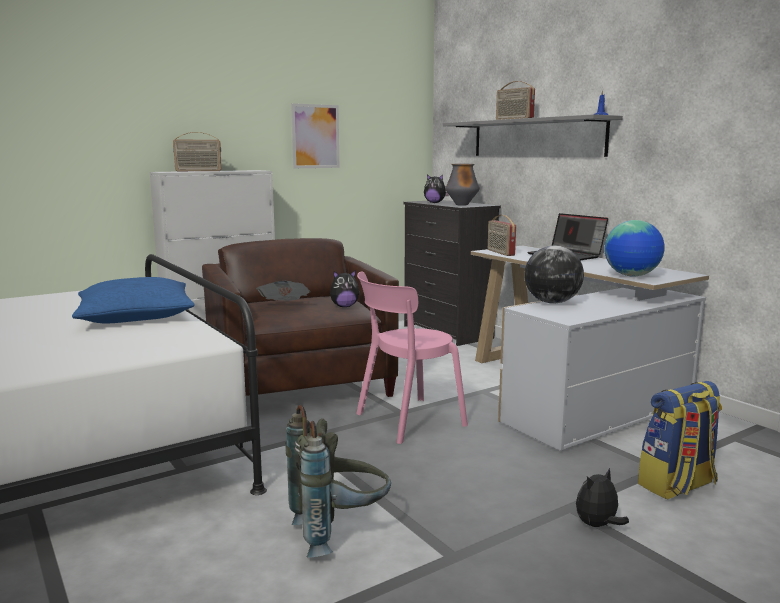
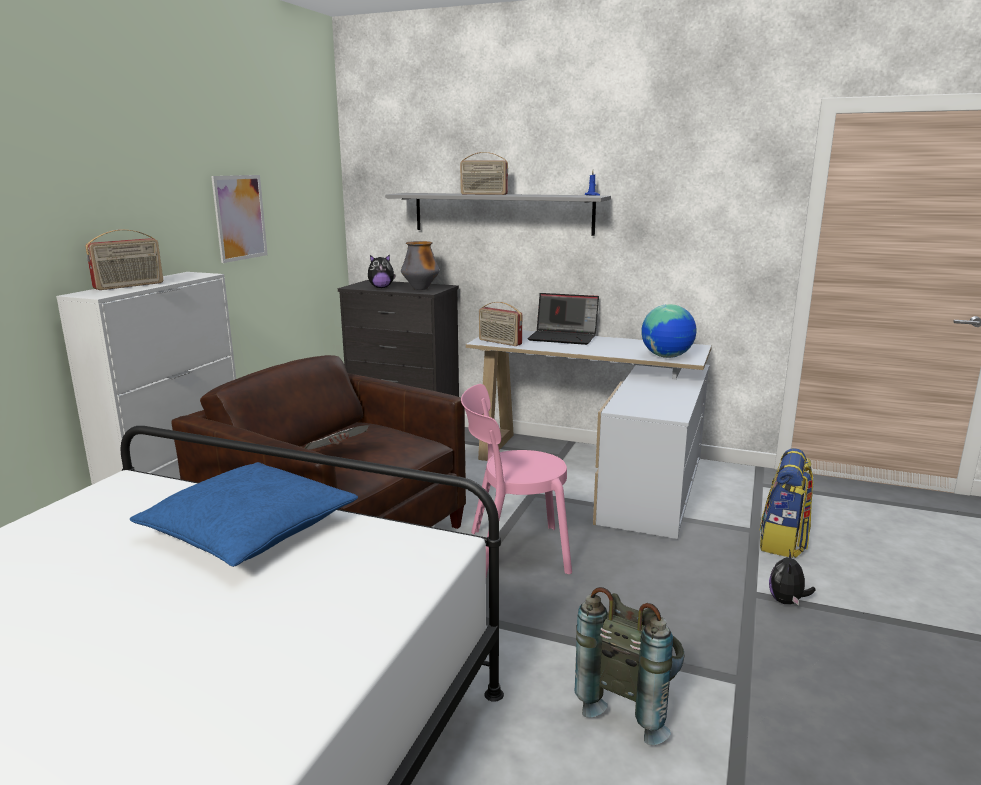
camera: 35 degrees left, 5 degrees up
(344, 306) = (400, 439): plush toy -> none
(406, 420) = (512, 551): pink chair -> pink chair turned 60 degrees clockwise
(552, 302) = (624, 396): globe -> none

